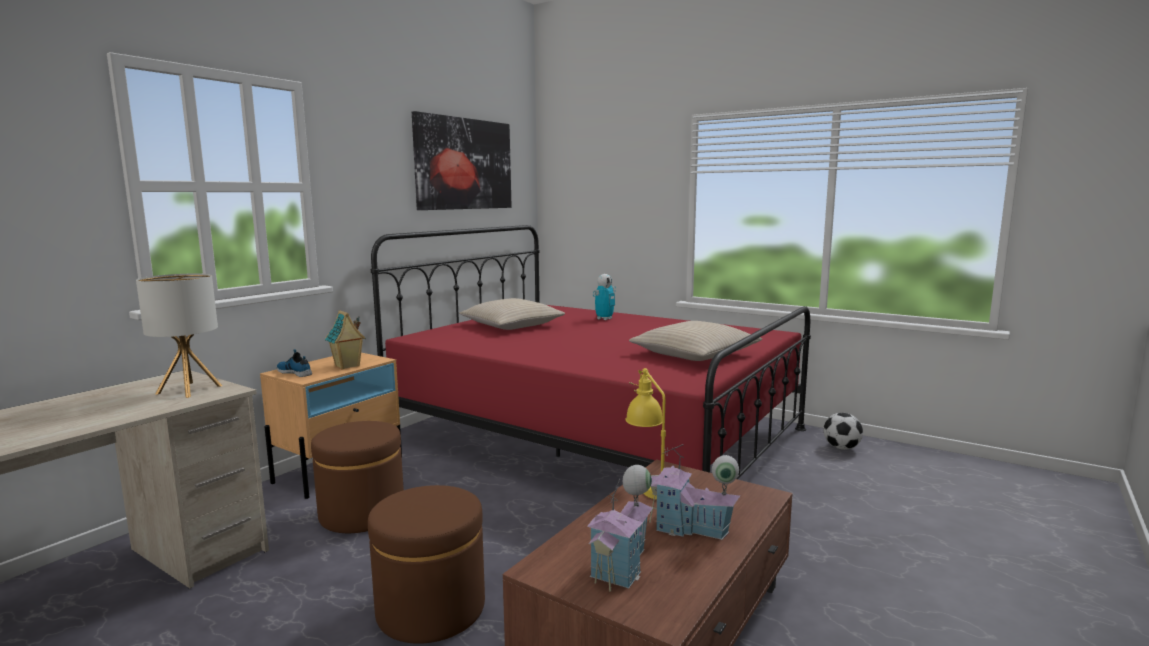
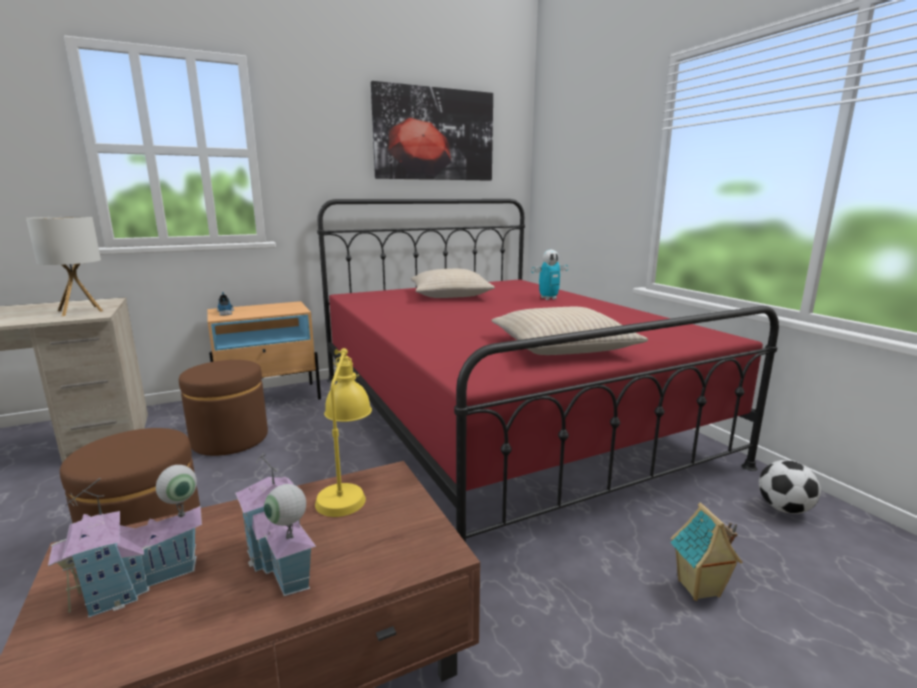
camera: 30 degrees right, 5 degrees up
(347, 366) = (266, 312): toy house -> toy house (699, 589)

